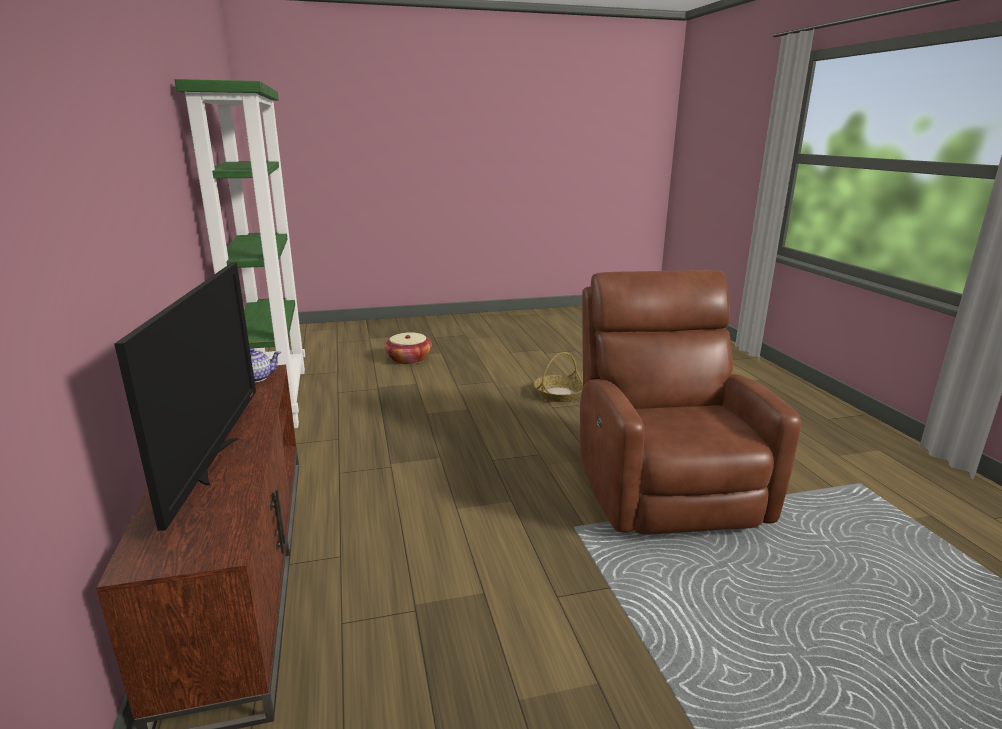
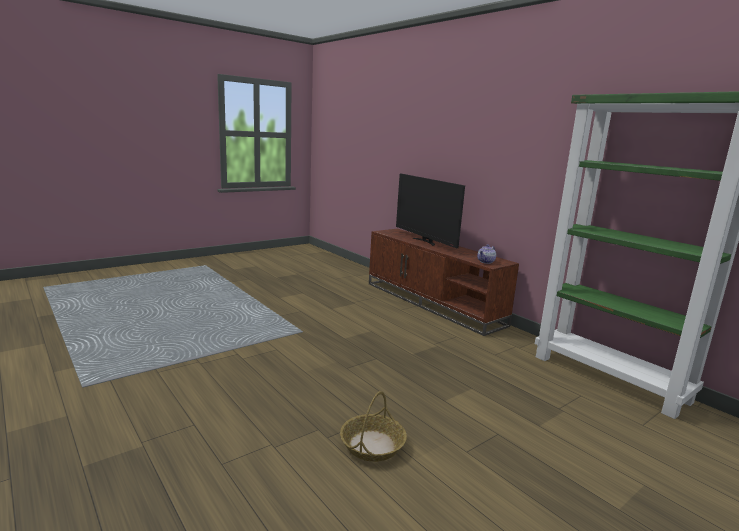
camera: 155 degrees right, 5 degrees down
(409, 359) = (625, 474): basket -> none
(664, 487) = (248, 359): brown armchair -> none

